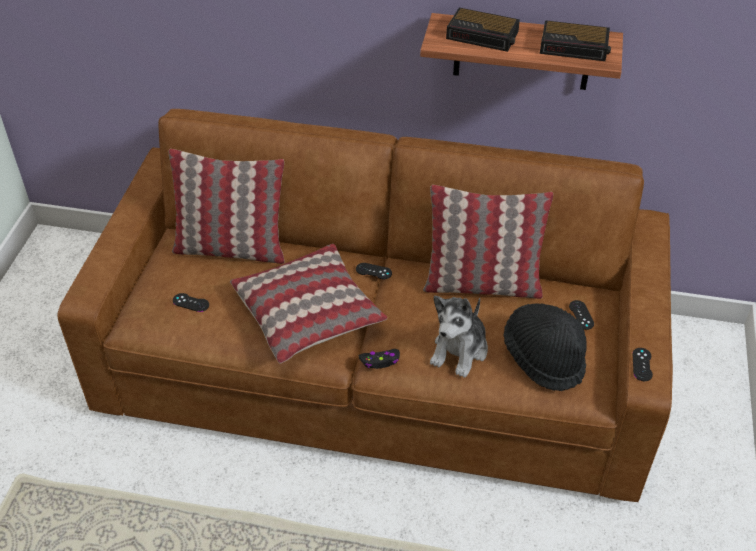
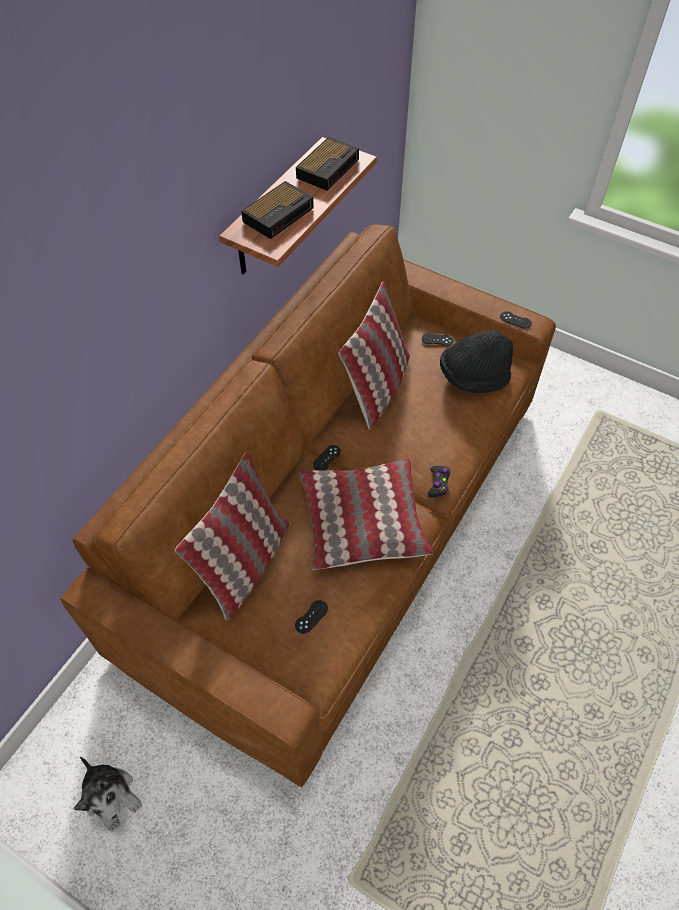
camera: 70 degrees left, 10 degrees up
(460, 350) = (446, 426): plush toy -> plush toy (111, 796)

